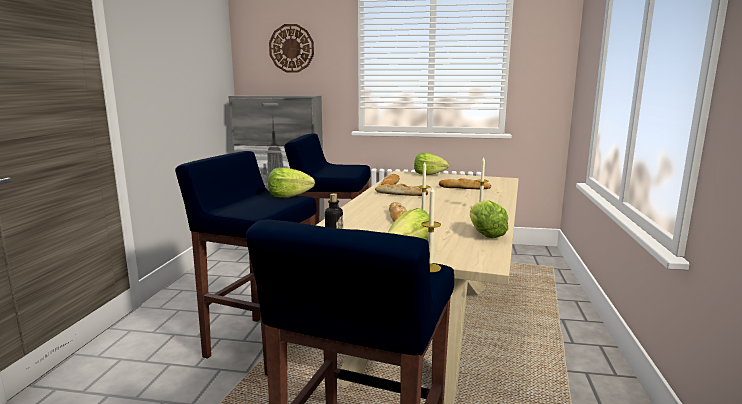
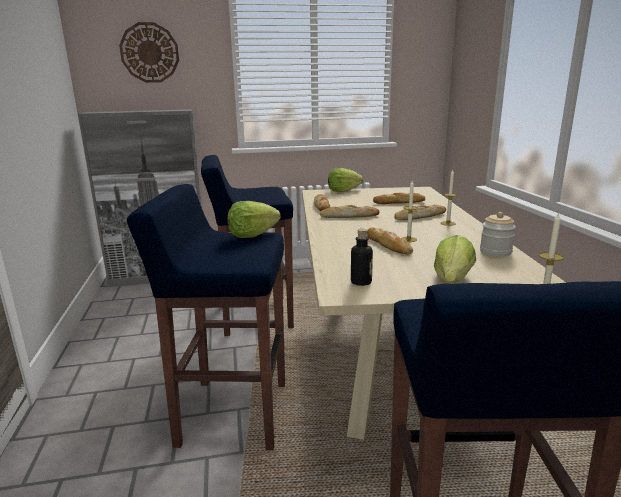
camera: 20 degrees left, 5 degrees up
(463, 200) = (419, 216): none -> bread
(485, 234) = (495, 252): lettuce -> jar

